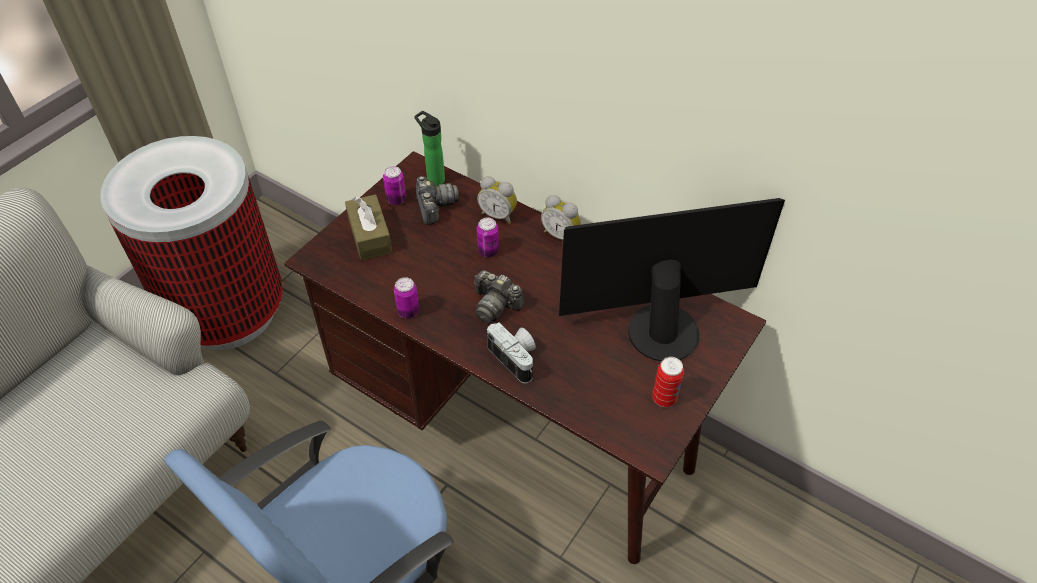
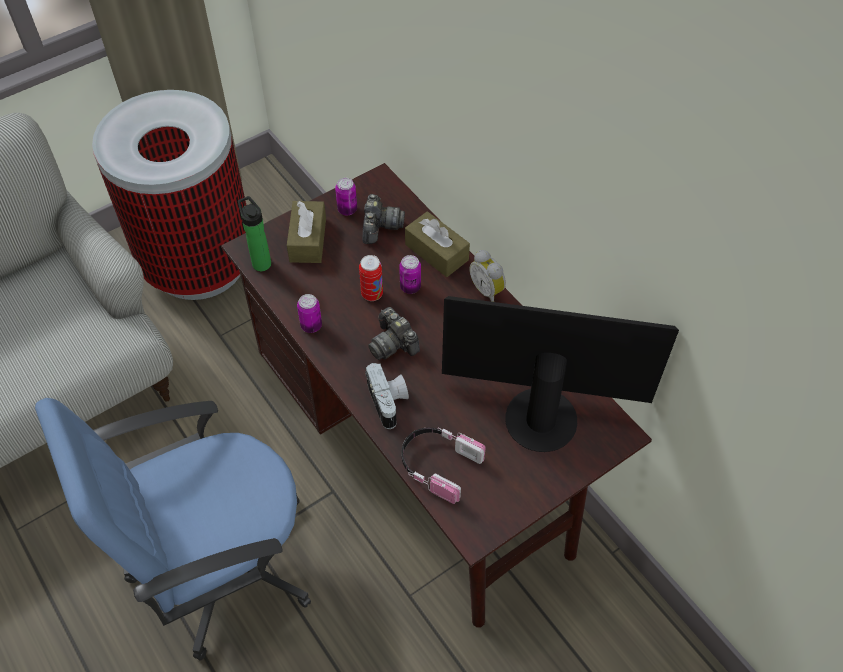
camera: 20 degrees right, 5 degrees up
(433, 179) = (391, 197): bottle -> bottle (260, 262)
(498, 215) = (436, 252): alarm clock -> brown tissue box
(589, 401) = (438, 465): none -> headphones
(664, 398) = (510, 485): can -> can (372, 294)

